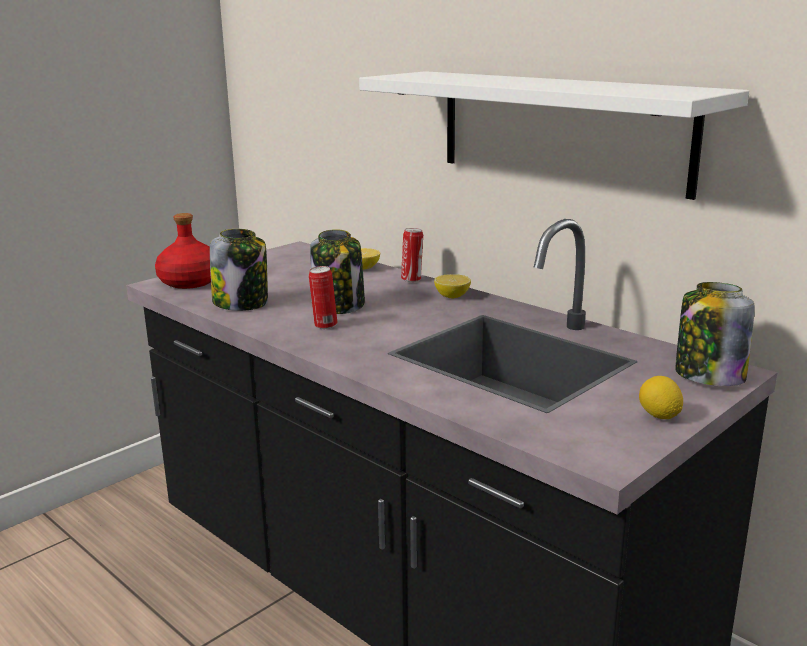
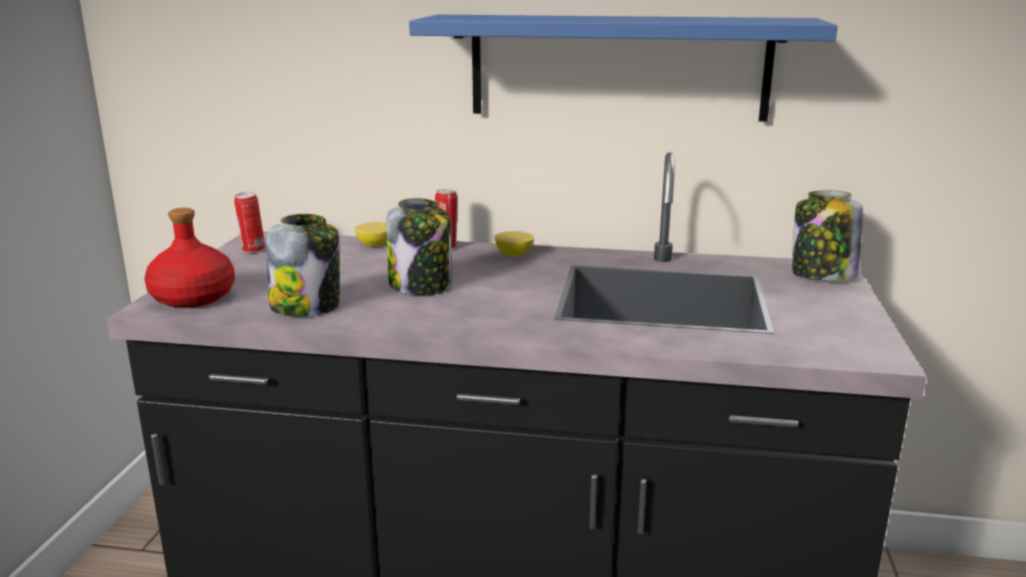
camera: 35 degrees left, 0 degrees up
(324, 326) = (444, 308): can -> can (252, 250)
(560, 130) = (618, 67): white shelf -> blue shelf
(659, 416) = (848, 313): lemon -> none

